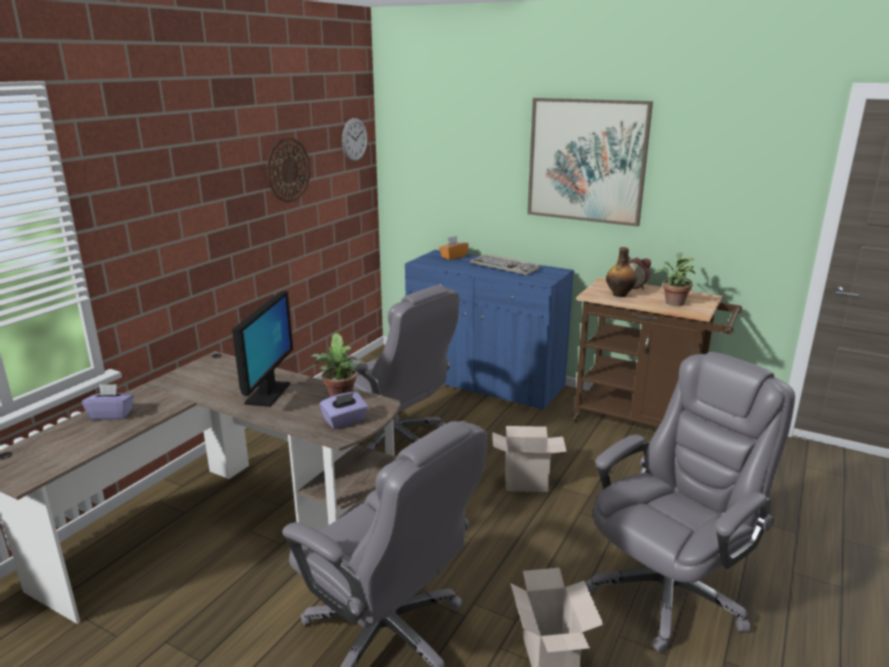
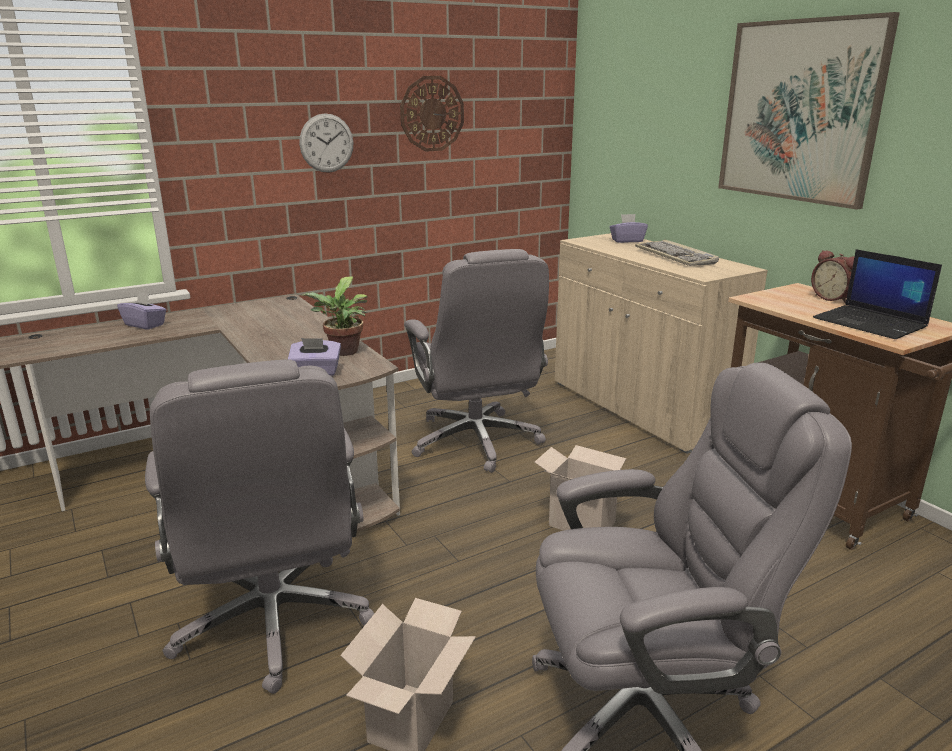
camera: 30 degrees right, 0 degrees up
(267, 394) = (285, 335): monitor -> none
(354, 139) = (538, 89): wall clock -> wall clock (326, 143)
(453, 257) = (627, 240): orange tissue box -> purple tissue box
(485, 383) = (641, 407): blue cabinet -> beige cabinet
(620, 294) = (797, 303): bottle -> none
(673, 302) = (871, 323): potted plant -> laptop

